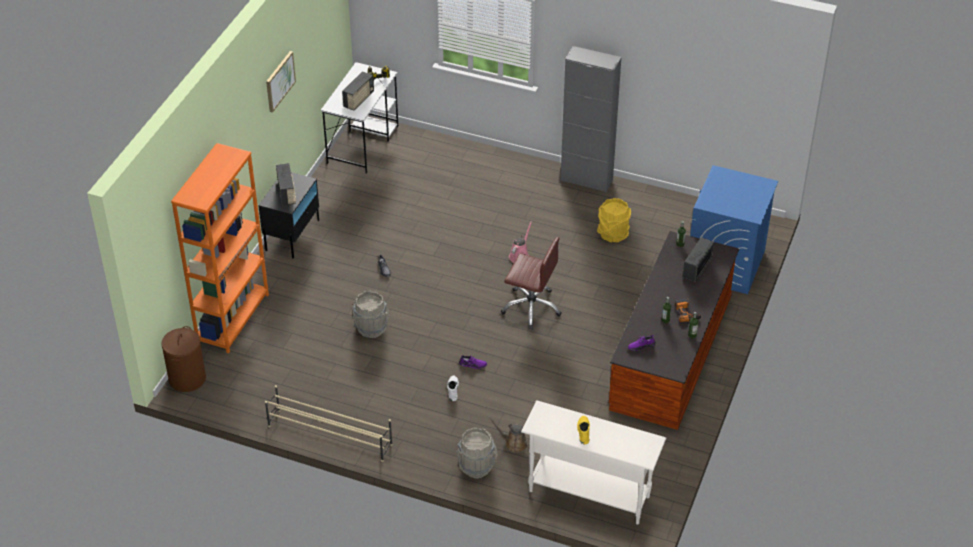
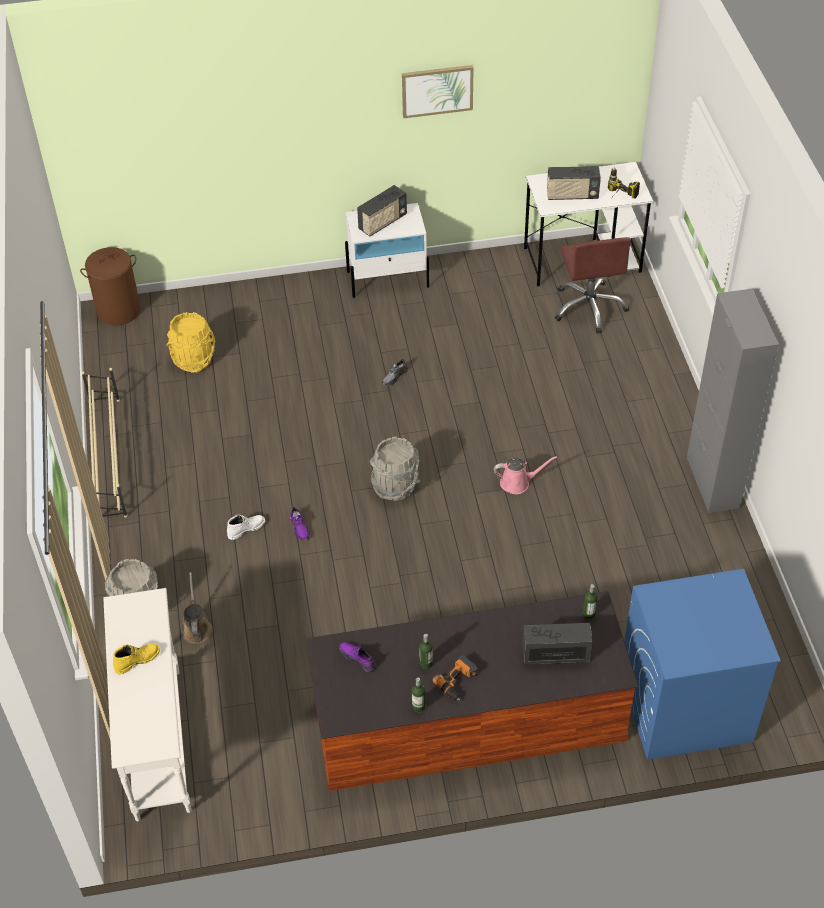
camera: 60 degrees right, 5 degrees up
(233, 318) = (228, 299): orange bookcase -> none
(293, 235) = (388, 279): black nightstand -> white nightstand
(371, 328) = (293, 411): grey bucket -> grey bucket (395, 486)
(531, 307) = (436, 537): brown office chair -> brown office chair (589, 307)
(613, 234) = (636, 556): yellow bucket -> yellow bucket (194, 360)

